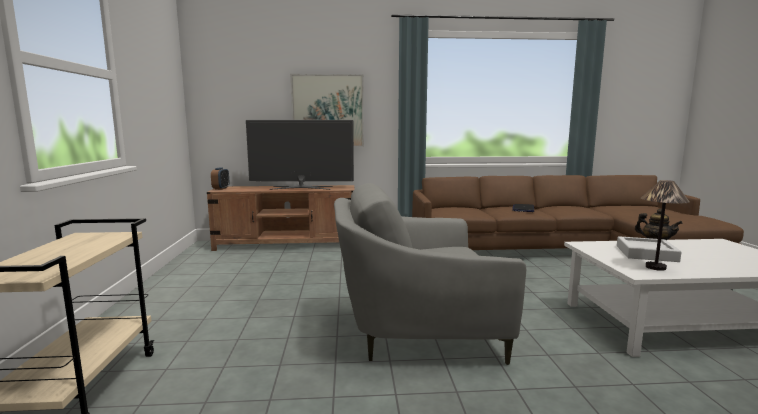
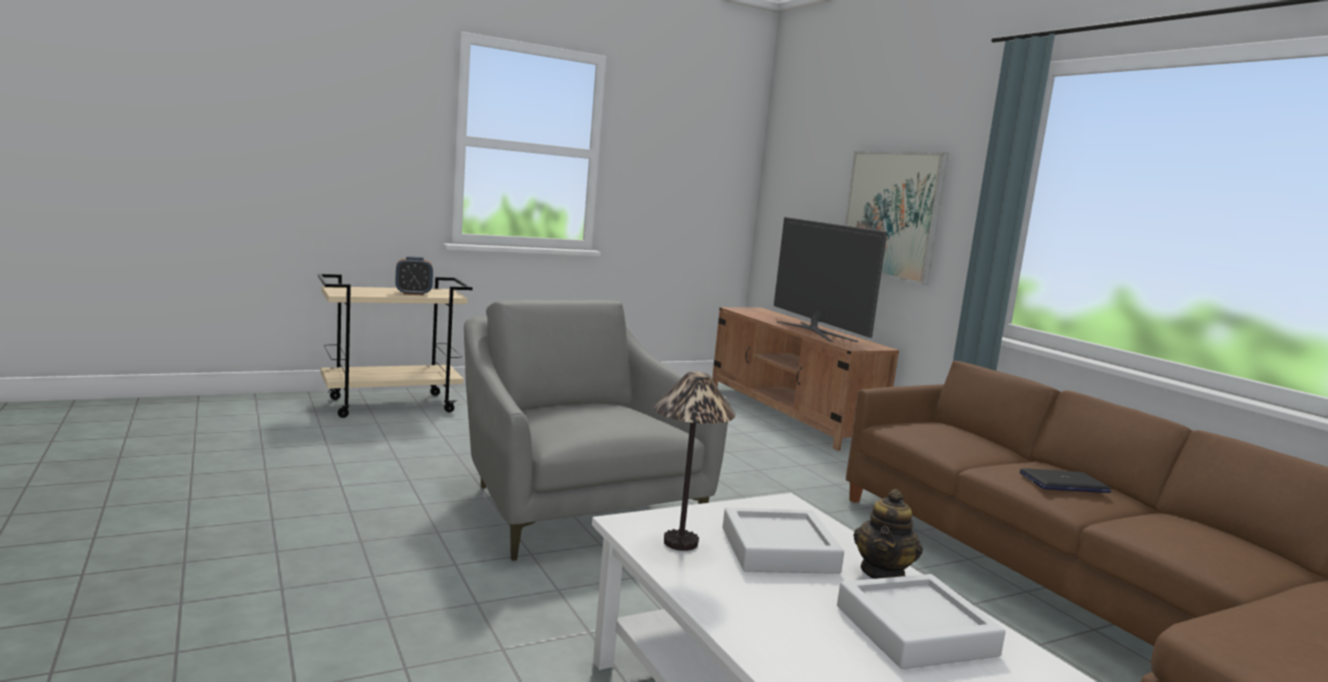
camera: 65 degrees right, 0 degrees up
(221, 188) = (747, 309): alarm clock -> alarm clock (413, 294)
(708, 249) = (915, 630): none -> grey tray

